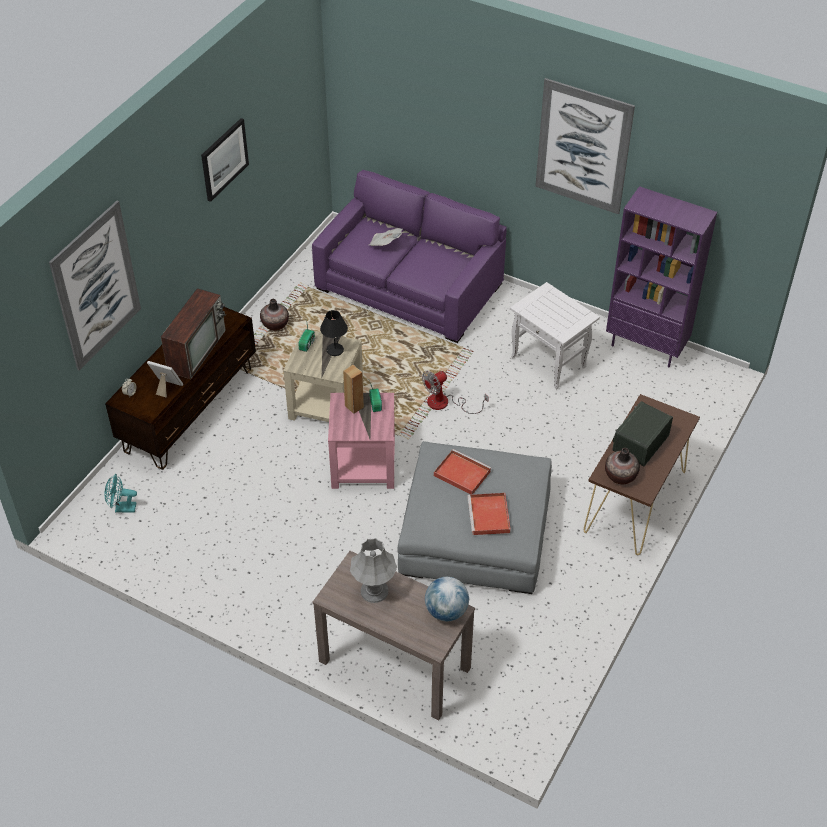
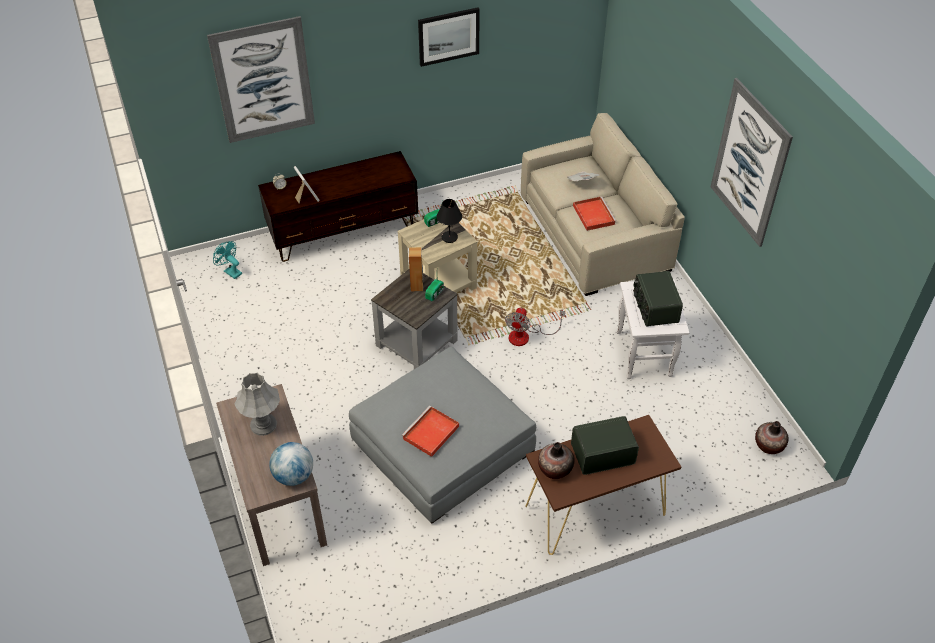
camera: 40 degrees right, 0 degrees up
(197, 349) = (355, 182): television -> none
(275, 324) = (464, 206): vase -> vase (768, 445)
(362, 464) = (416, 342): pink side table -> grey side table
(410, 286) = (596, 232): purple sofa -> beige sofa
(445, 403) = (526, 336): fan -> fan turned 75 degrees counterclockwise
(461, 473) = (446, 387): red tray -> red tray (593, 214)
(556, 312) = (654, 308): none -> radio
(646, 347) = (745, 392): purple bookcase -> none

